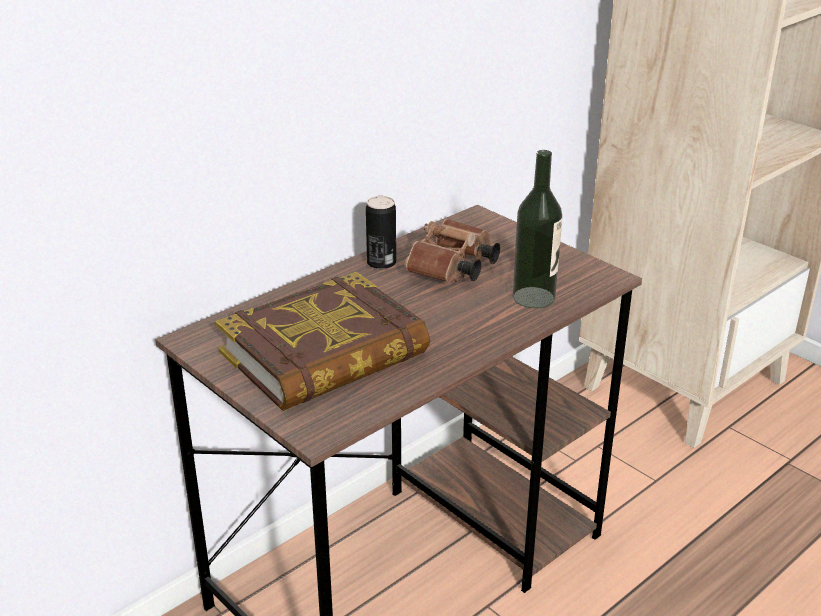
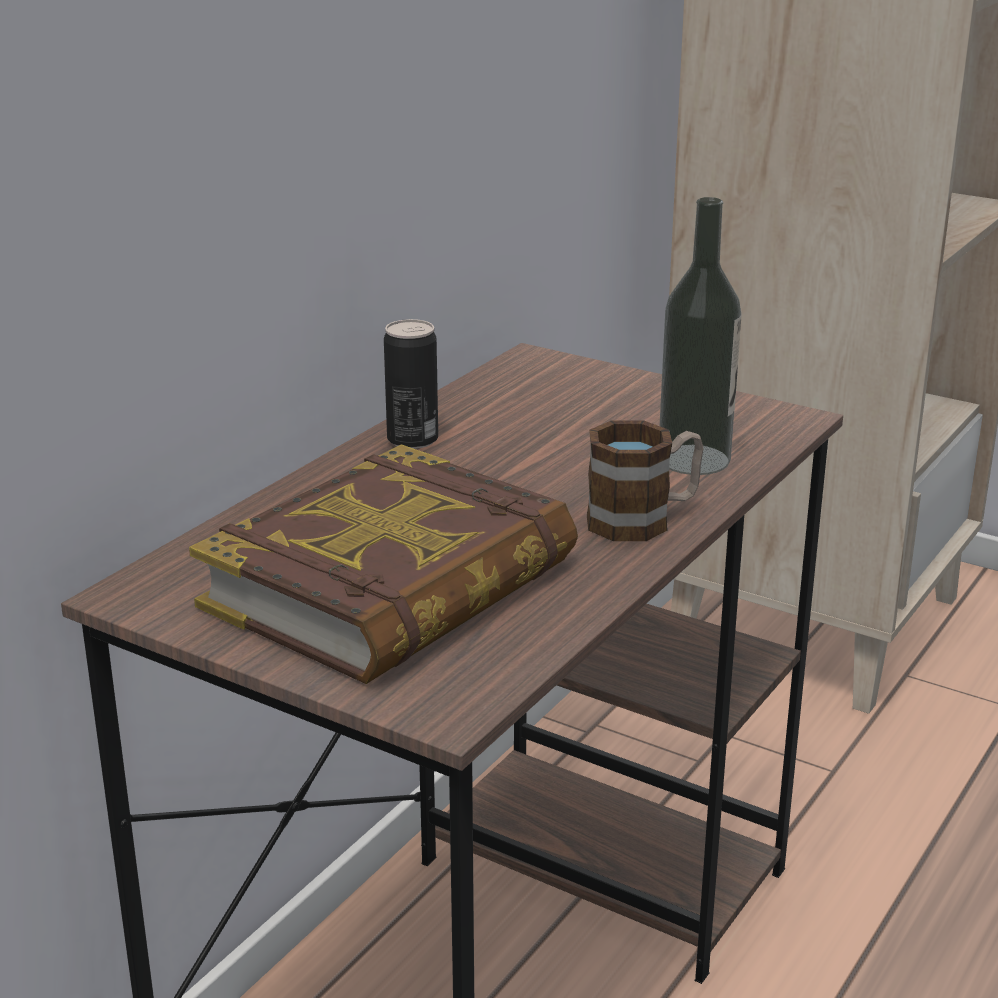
camera: 15 degrees left, 5 degrees down
(452, 270) = (537, 436): brown binoculars -> none
(483, 332) = (644, 519): none -> mug

